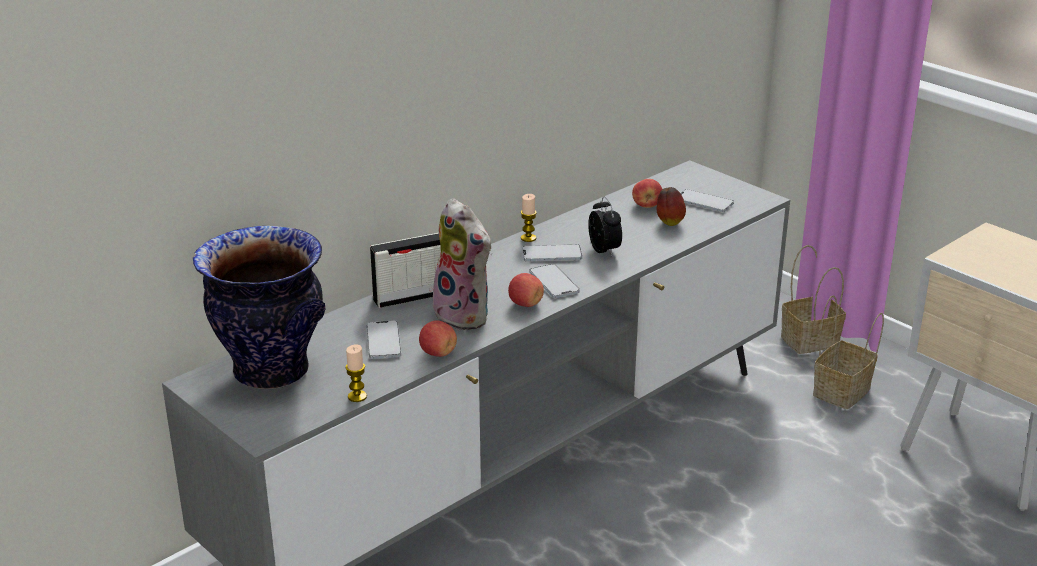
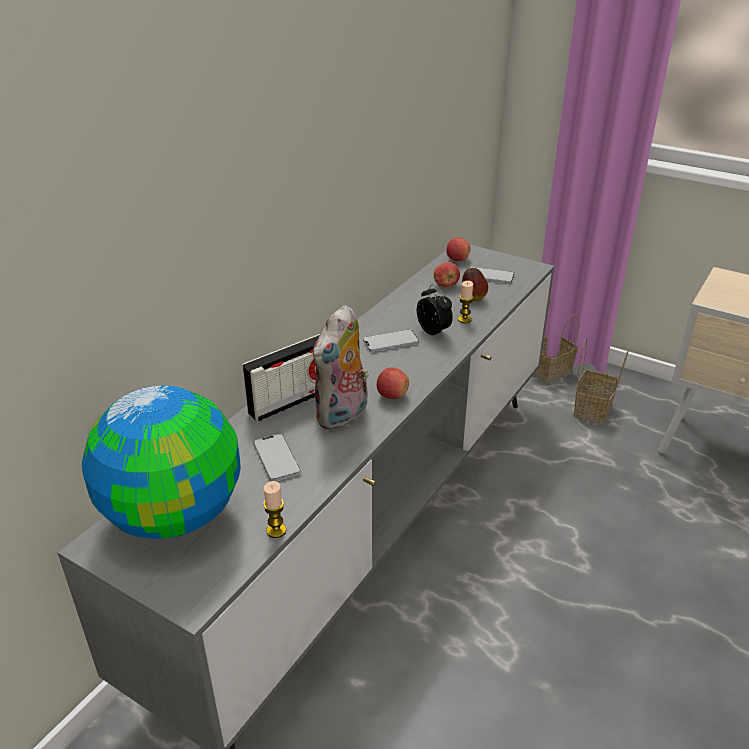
camera: 15 degrees left, 5 degrees up
(272, 371) = (175, 515): vase -> globe
(438, 353) = (335, 463): apple -> apple (457, 259)
(466, 315) = (343, 416): plush toy -> plush toy turned 90 degrees clockwise
(528, 238) = (362, 328): candle -> candle (464, 319)
(554, 282) = (406, 369): phone -> none

